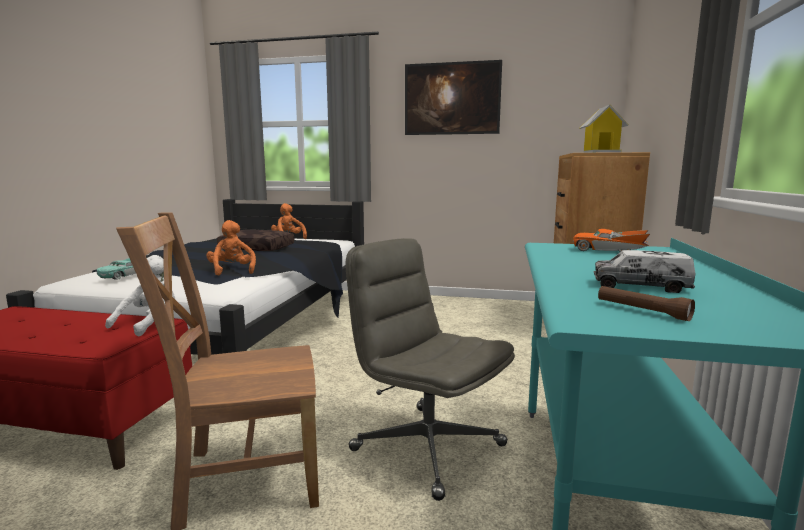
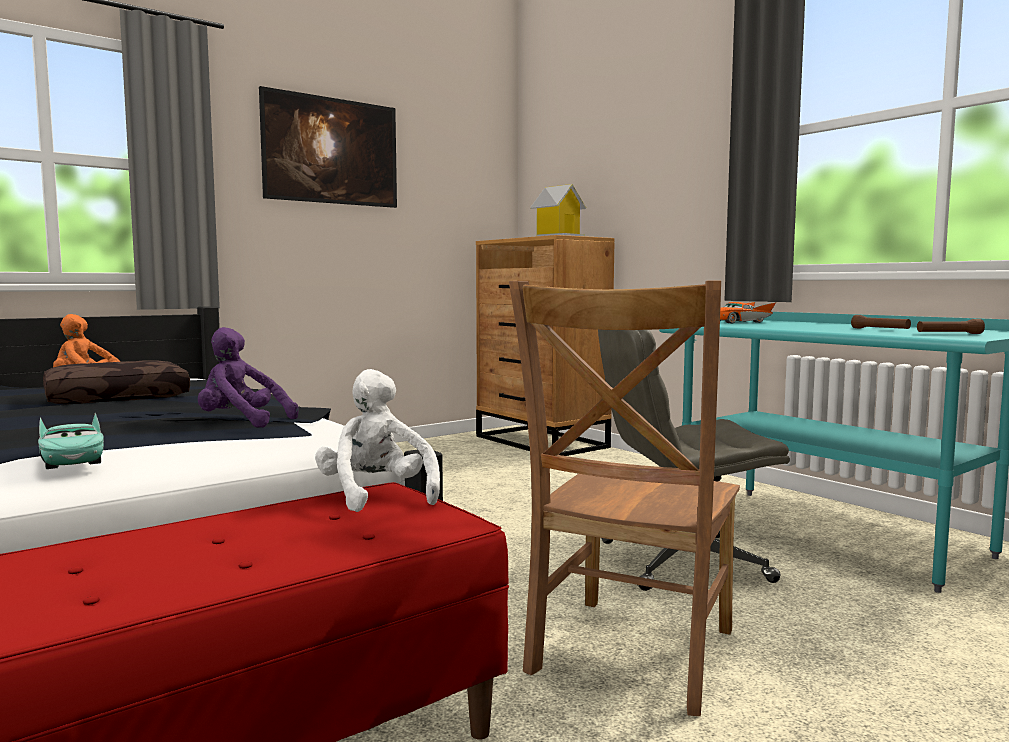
camera: 50 degrees left, 5 degrees down
(232, 271) = (241, 423): orange plush toy -> purple plush toy
(640, 286) = (880, 329): toy truck -> brown flashlight

